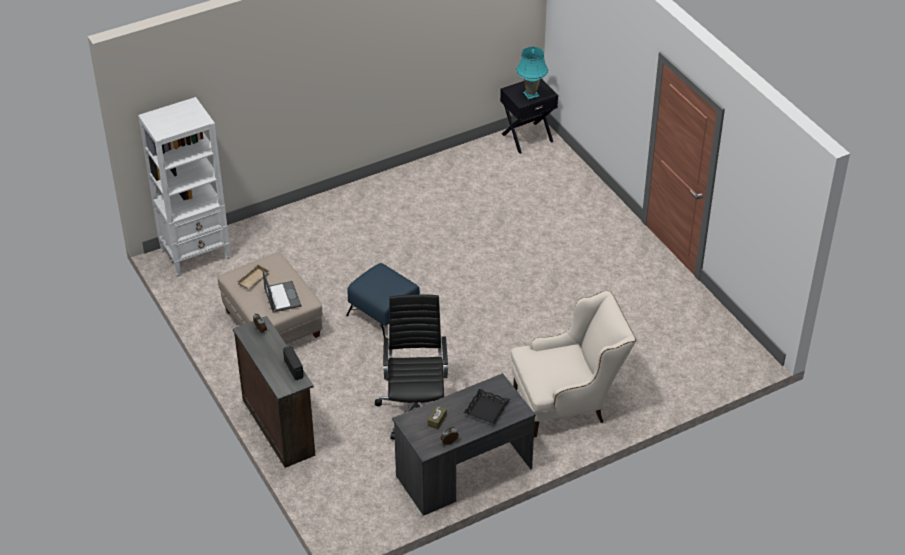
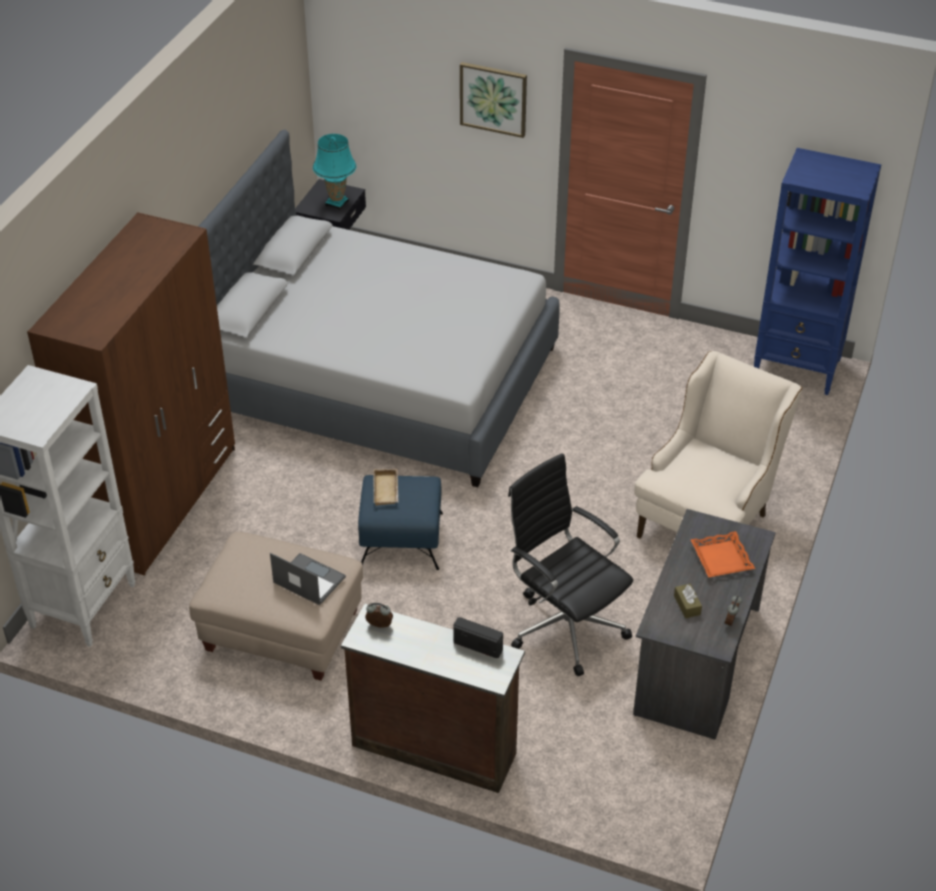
camera: 40 degrees left, 0 degrees up
(254, 280) = (249, 580): beige tray -> beige tray (387, 490)
(288, 222) = (161, 500): none -> brown wardrobe
(475, 219) = (379, 378): none -> grey bed
(486, 409) = (721, 558): black tray -> orange tray
(625, 67) = (493, 98): none -> picture
(737, 352) = (797, 368): none -> blue bookcase

